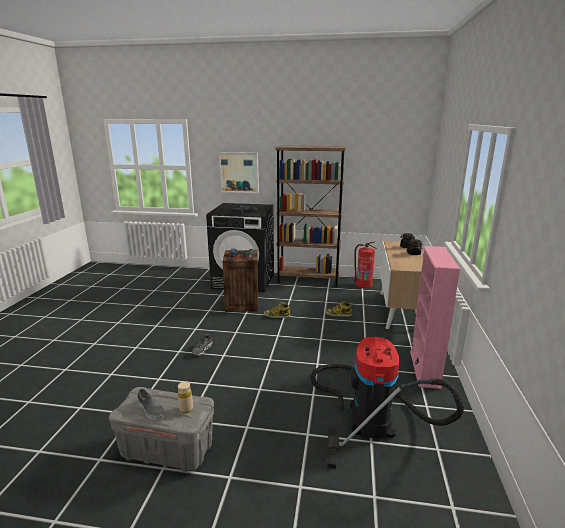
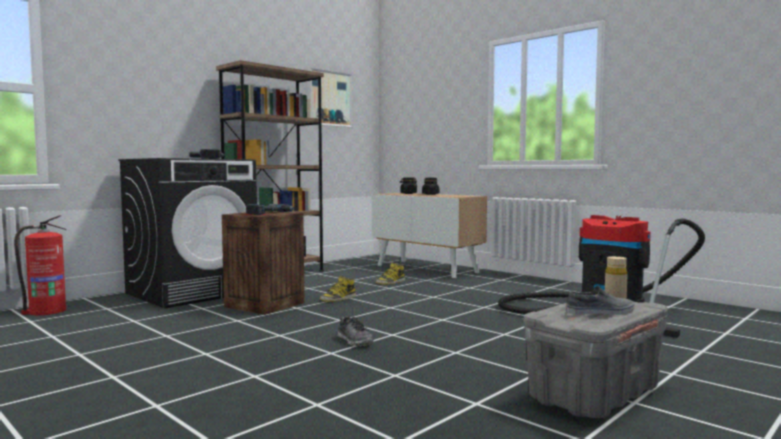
camera: 55 degrees left, 15 degrees down
(239, 172) = (146, 105): picture -> picture (329, 98)
(363, 285) = (344, 265): fire extinguisher -> fire extinguisher (46, 311)
(424, 369) = (546, 285): pink bookcase -> none

